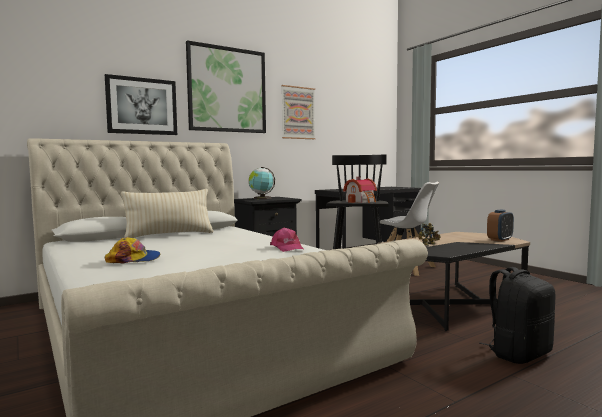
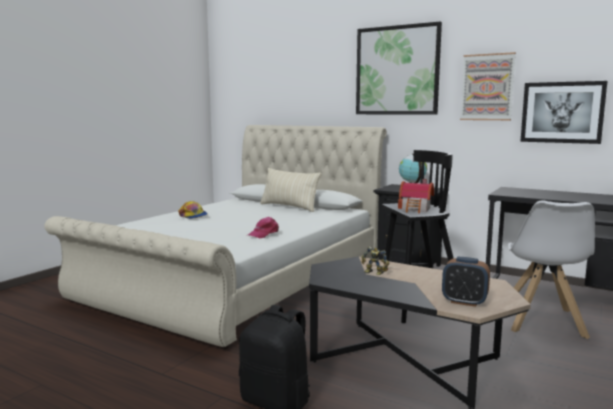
camera: 65 degrees right, 5 degrees up
(142, 106) = (321, 95): picture -> picture (562, 112)

